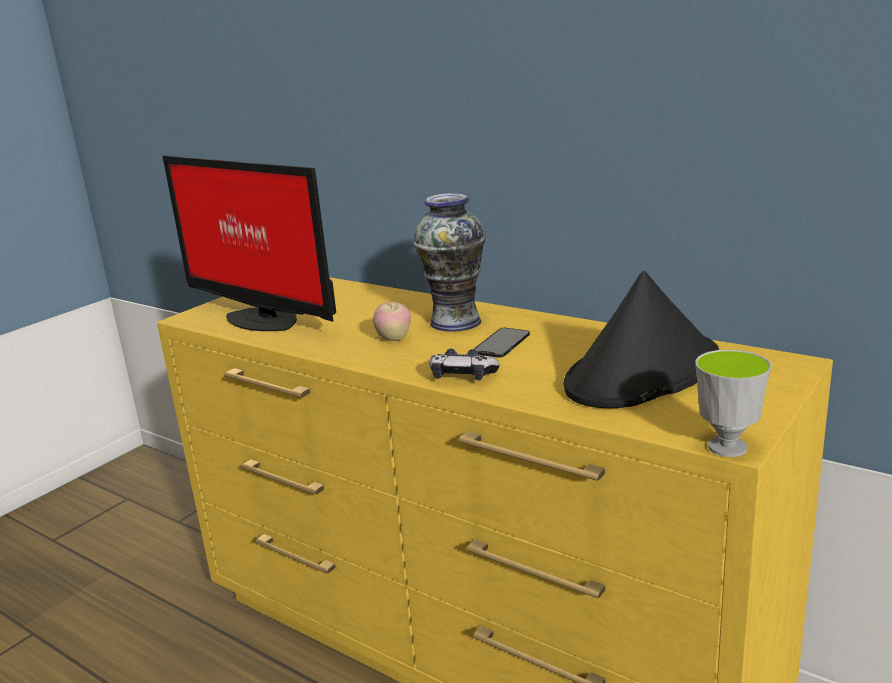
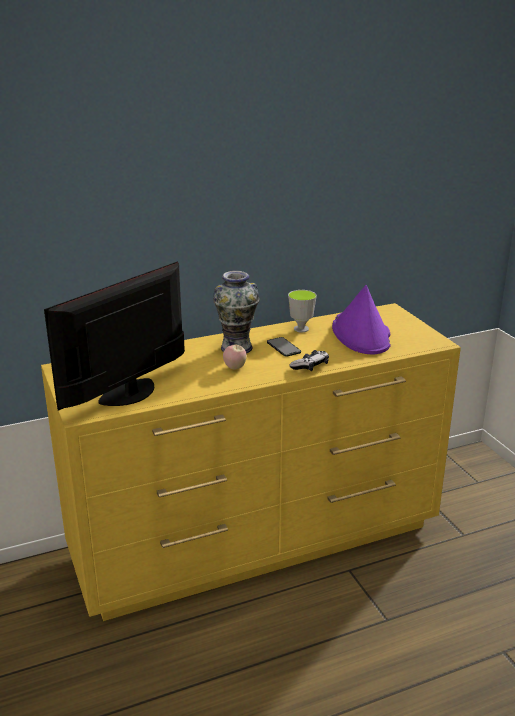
camera: 60 degrees left, 5 degrees up
(262, 318) = (131, 393): monitor -> monitor turned 150 degrees clockwise
(642, 373) = (361, 334): black hat -> purple hat
(727, 447) = (442, 345): cup -> cup (301, 329)

